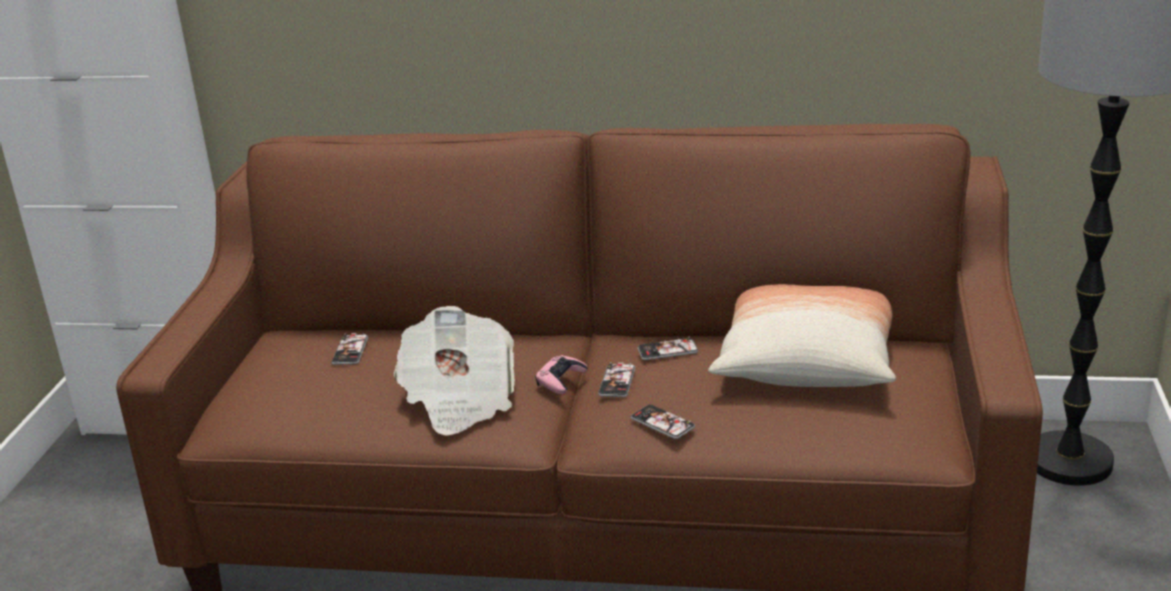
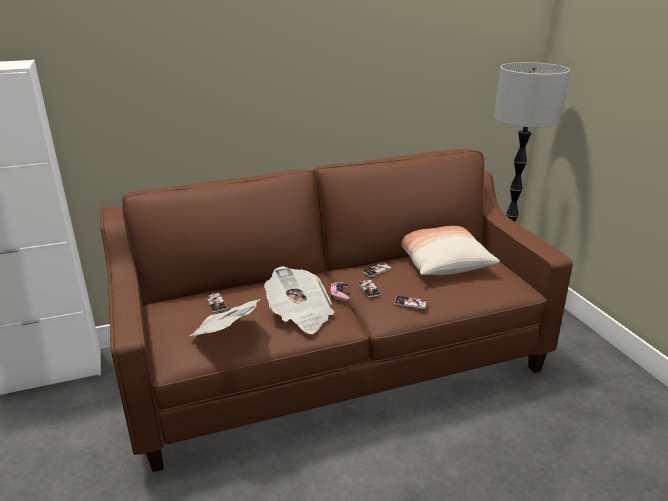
camera: 30 degrees left, 0 degrees up
(318, 402) = (226, 334): none -> newspaper

